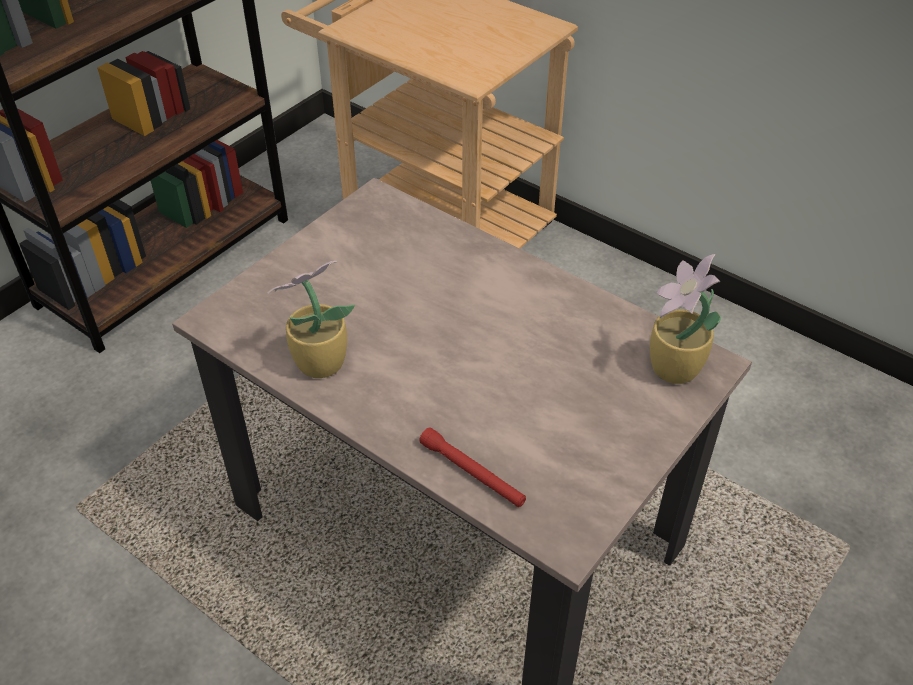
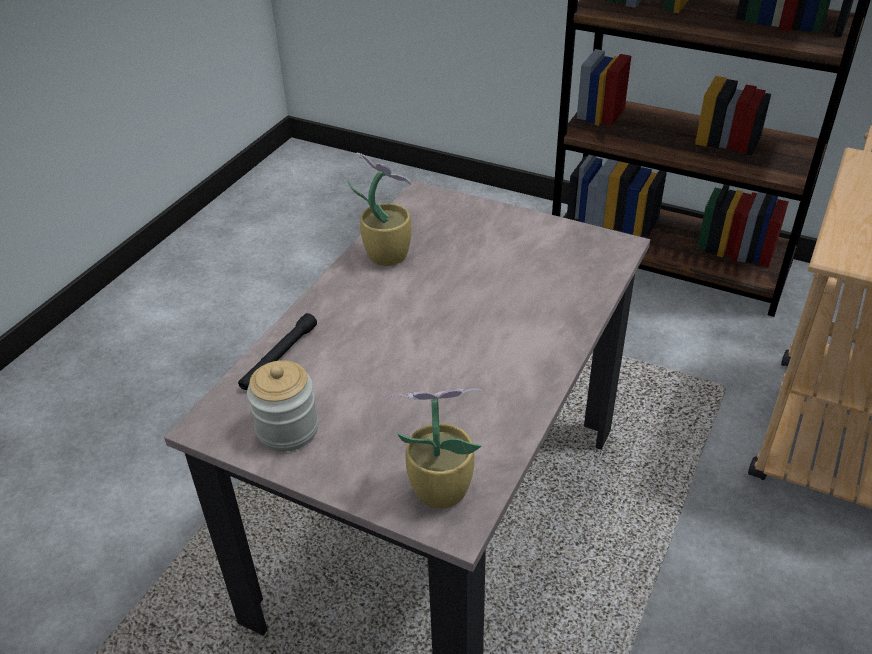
camera: 80 degrees right, 5 degrees down
(472, 473) = (279, 357): red flashlight -> black flashlight
(585, 471) = (287, 429): none -> jar

